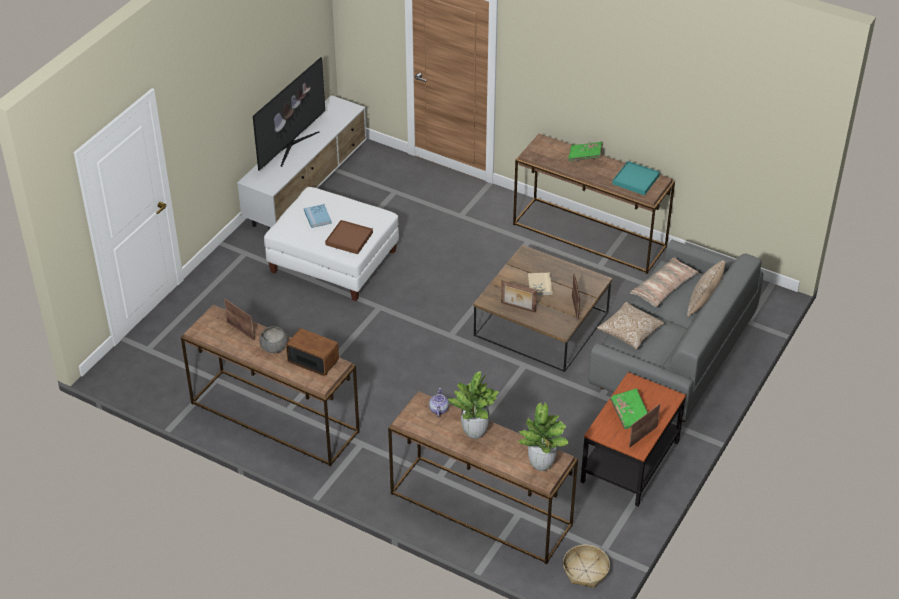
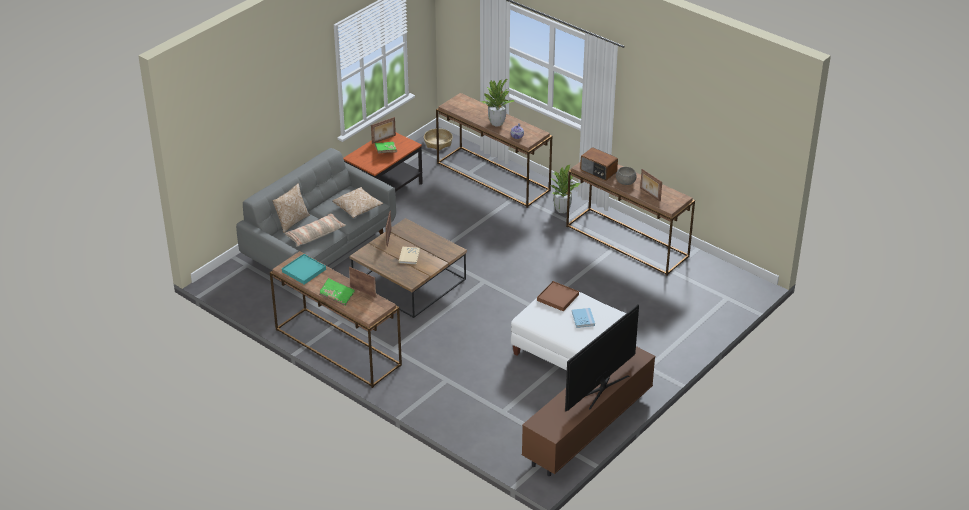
camera: 170 degrees left, 5 degrees down
(307, 186) = (587, 428): white tv stand -> brown tv stand
(518, 307) = (432, 242): picture frame -> picture frame (363, 291)
(541, 464) = (460, 104): potted plant -> potted plant (562, 209)

